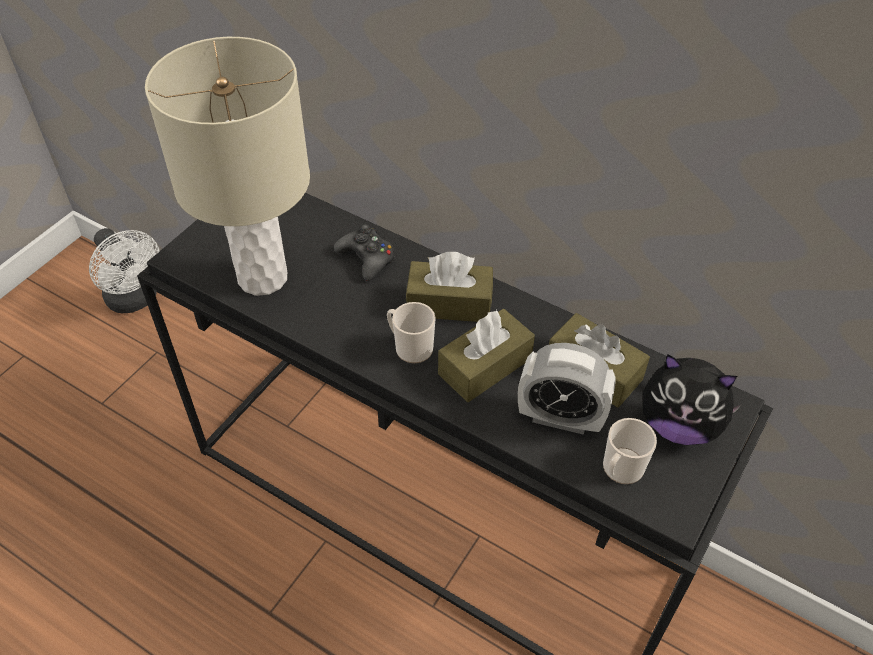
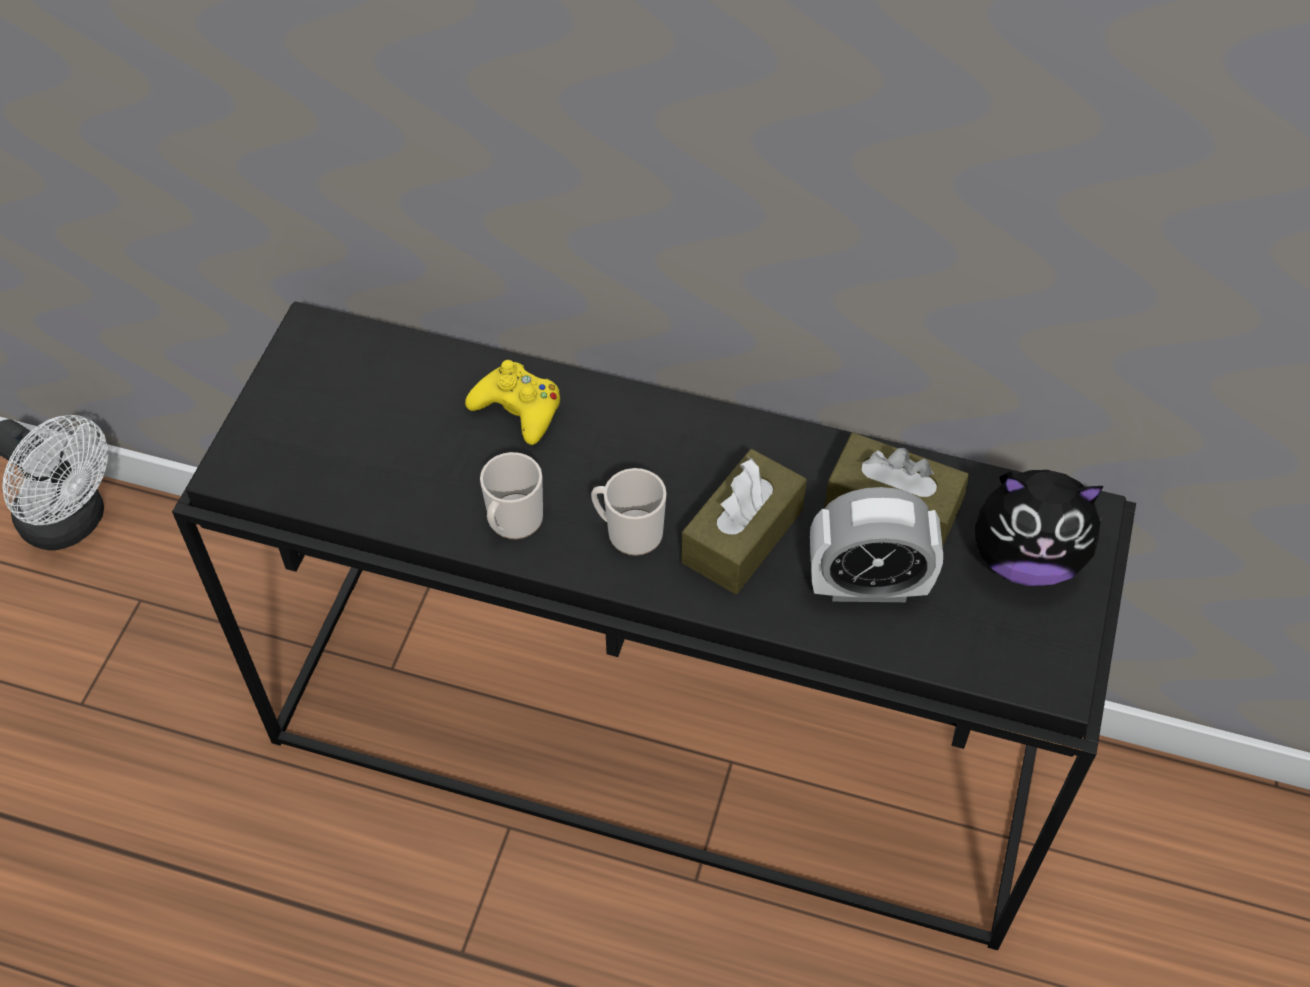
camera: 15 degrees left, 5 degrees up
(262, 277) = (373, 473): beige table lamp -> none
(367, 258) = (518, 409): black game controller -> yellow game controller
(449, 303) = (661, 453): brown tissue box -> none
(620, 470) = (967, 640): mug -> mug (512, 522)

